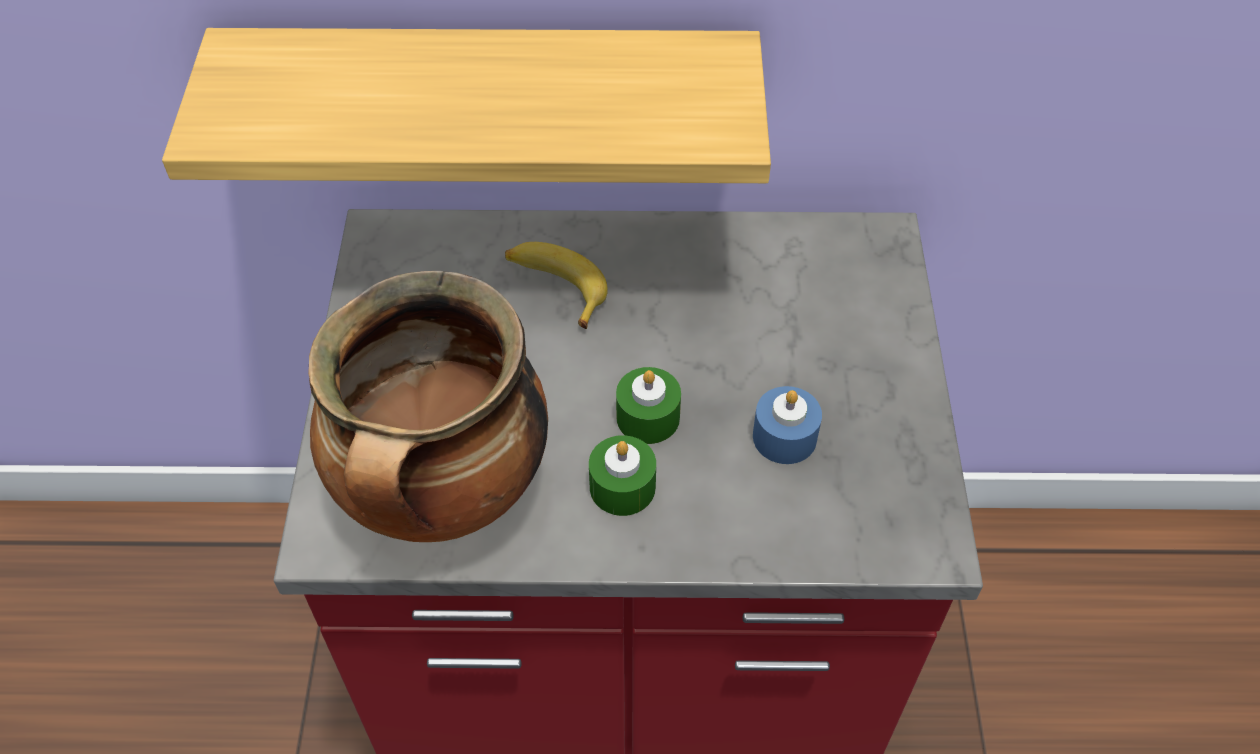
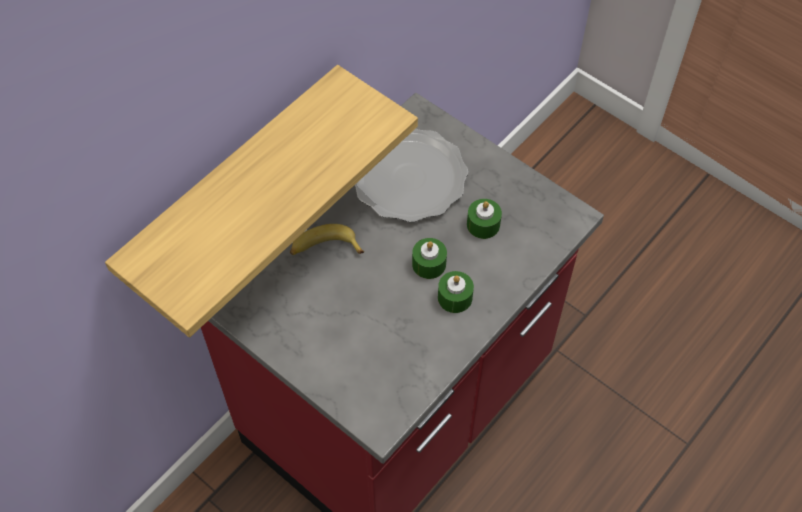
camera: 50 degrees left, 5 degrees up
(446, 498) = (401, 365): cooking pot -> none
(765, 298) = (408, 177): none -> plate
(784, 437) = (483, 224): blue candle -> green candle

